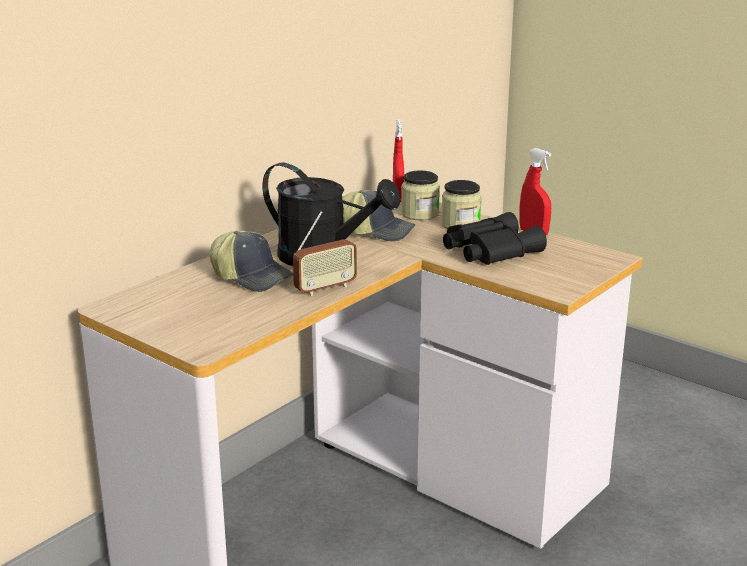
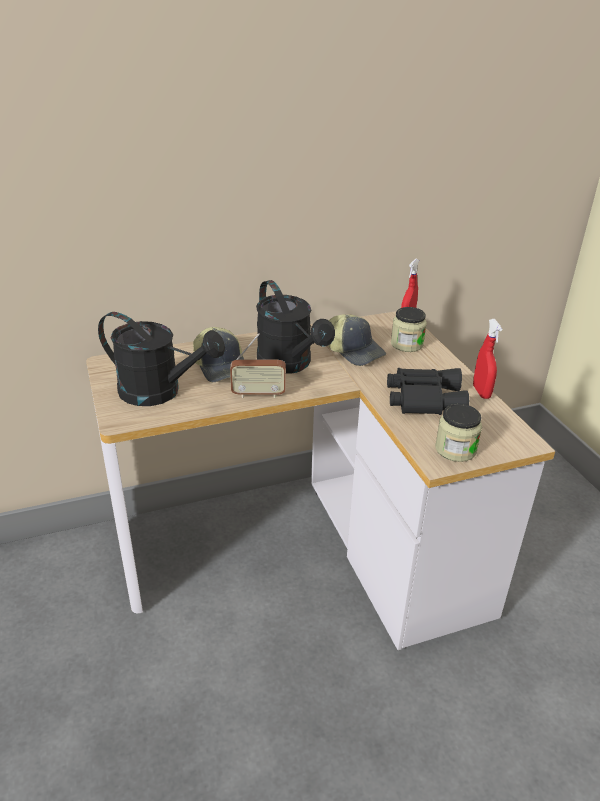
camera: 30 degrees right, 10 degrees up
(214, 315) = (160, 392): none -> black watering can
(460, 224) = (428, 364): jar -> jar (455, 449)

